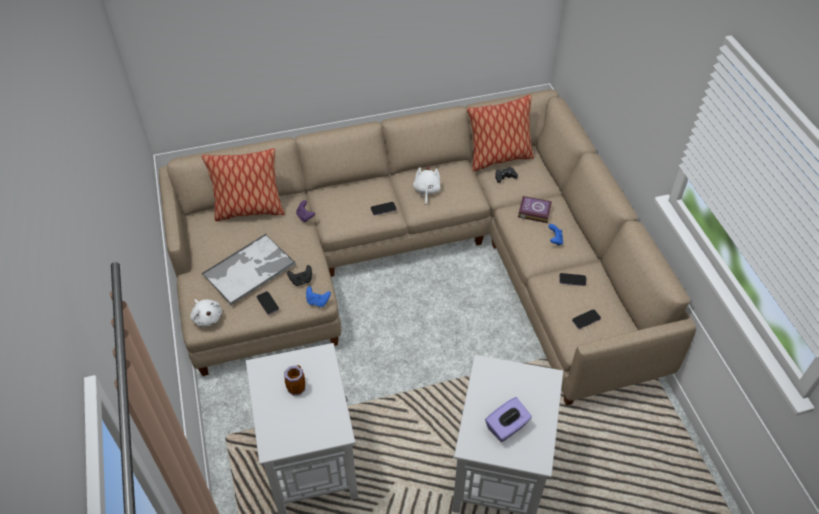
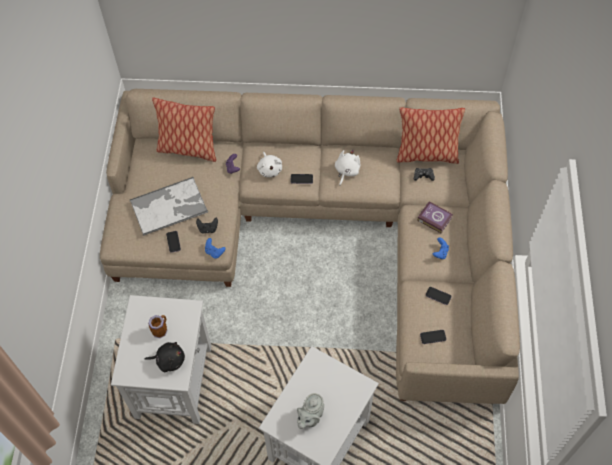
camera: 20 degrees right, 10 degrees up
(207, 317) = (122, 240): white plush toy -> white plush toy (270, 169)
(319, 415) = (169, 360): none -> black plush toy
(507, 427) = (310, 417): purple tissue box -> grey teapot

